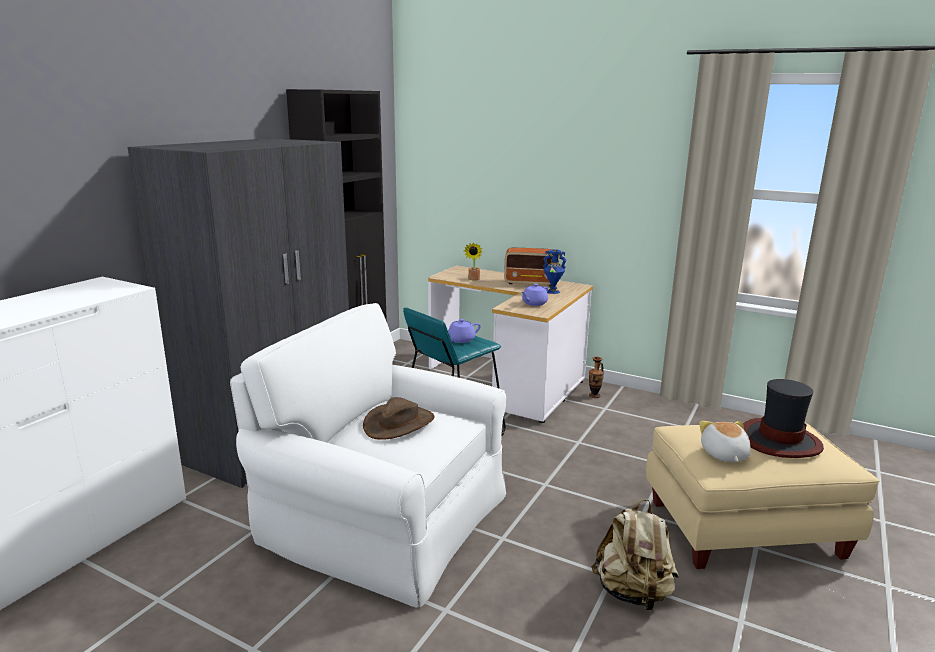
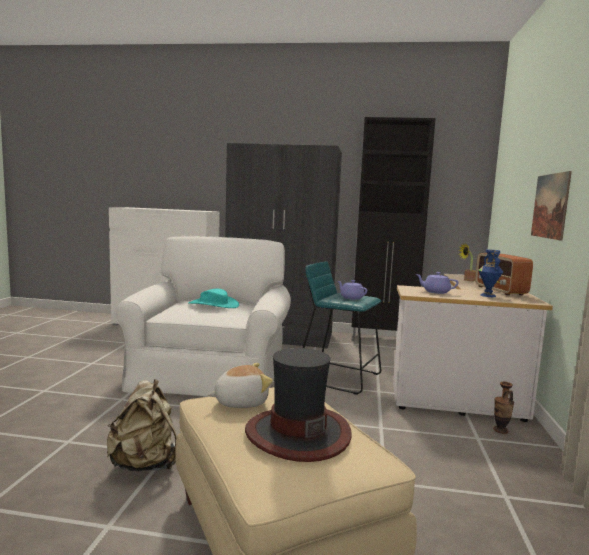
camera: 70 degrees right, 10 degrees down
(399, 423) = (213, 305): brown hat -> turquoise hat
(562, 200) = (550, 206): none -> picture

